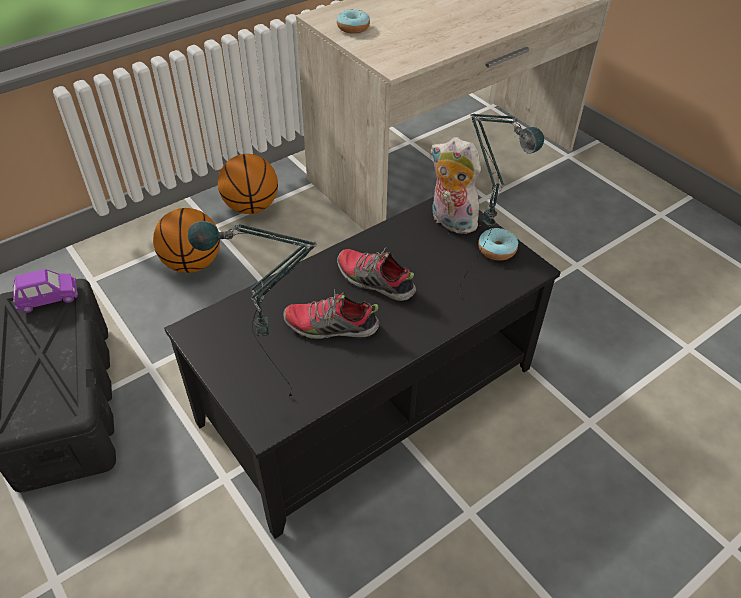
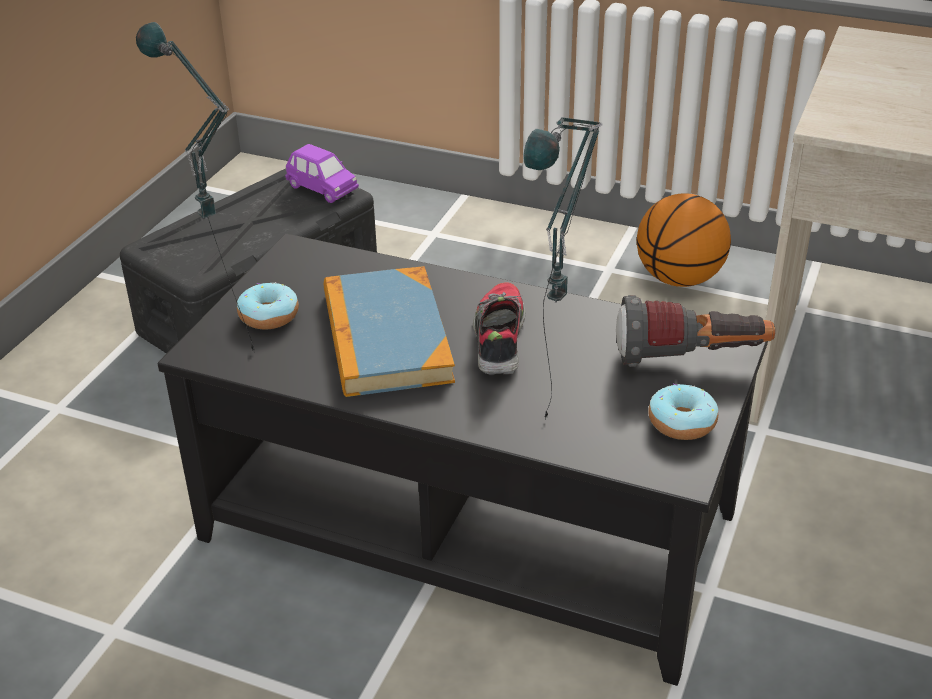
camera: 60 degrees right, 10 degrees down
(192, 264) = (531, 284): basketball -> none
(330, 327) = (386, 337): shoe -> book
(353, 28) = (877, 67): donut -> donut (269, 316)
(450, 221) = (691, 359): plush toy -> flashlight

